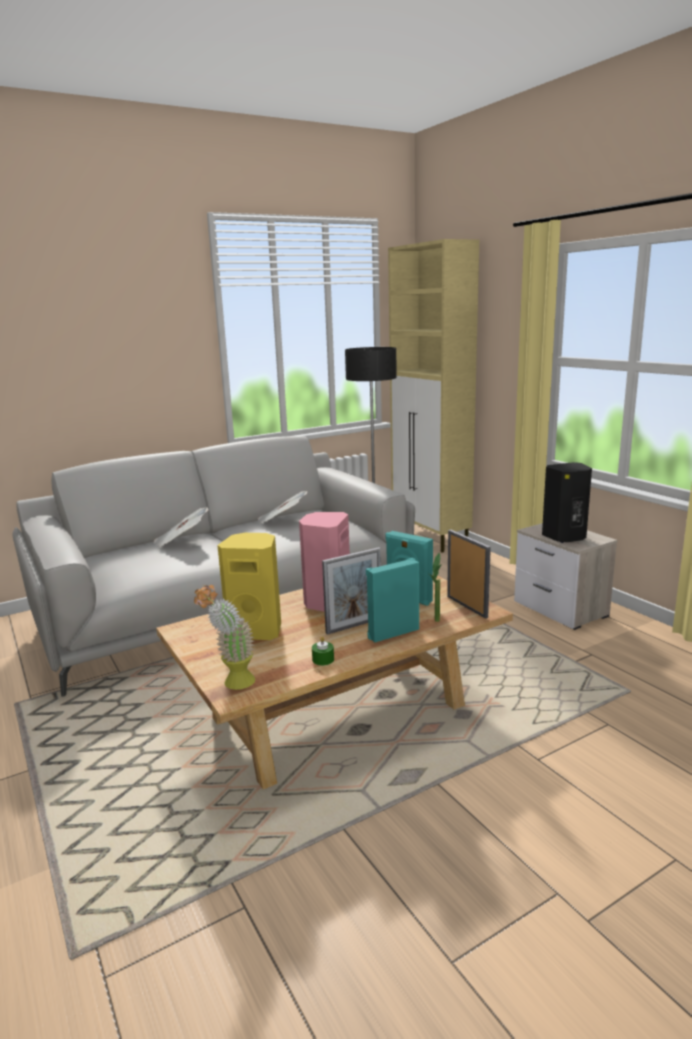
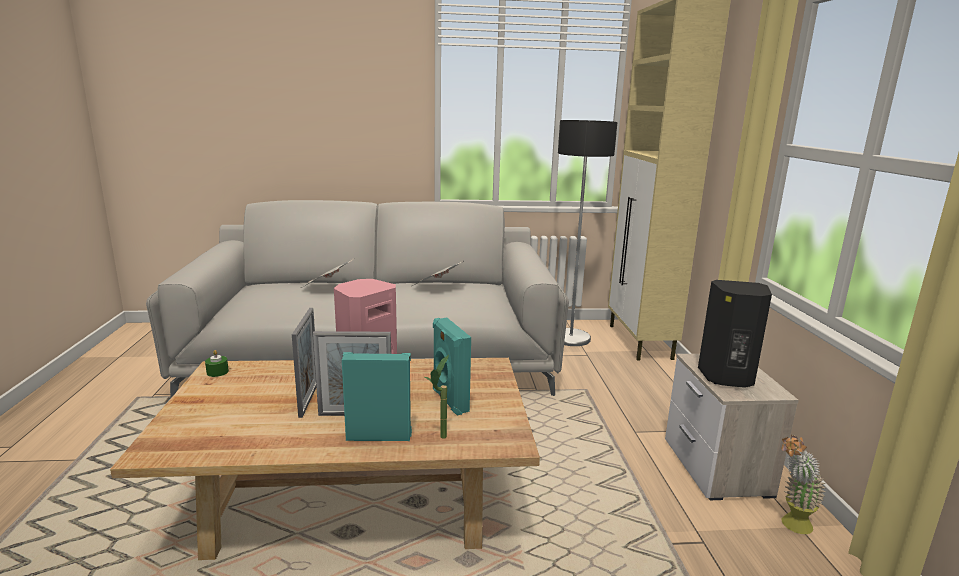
camera: 25 degrees right, 0 degrees up
(232, 684) = (166, 440): potted plant -> potted plant (790, 525)
(256, 631) = (267, 390): yellow speaker -> none
(323, 659) = (274, 442): green candle -> green candle (217, 372)
(467, 606) = (497, 430): picture frame -> picture frame (309, 399)

